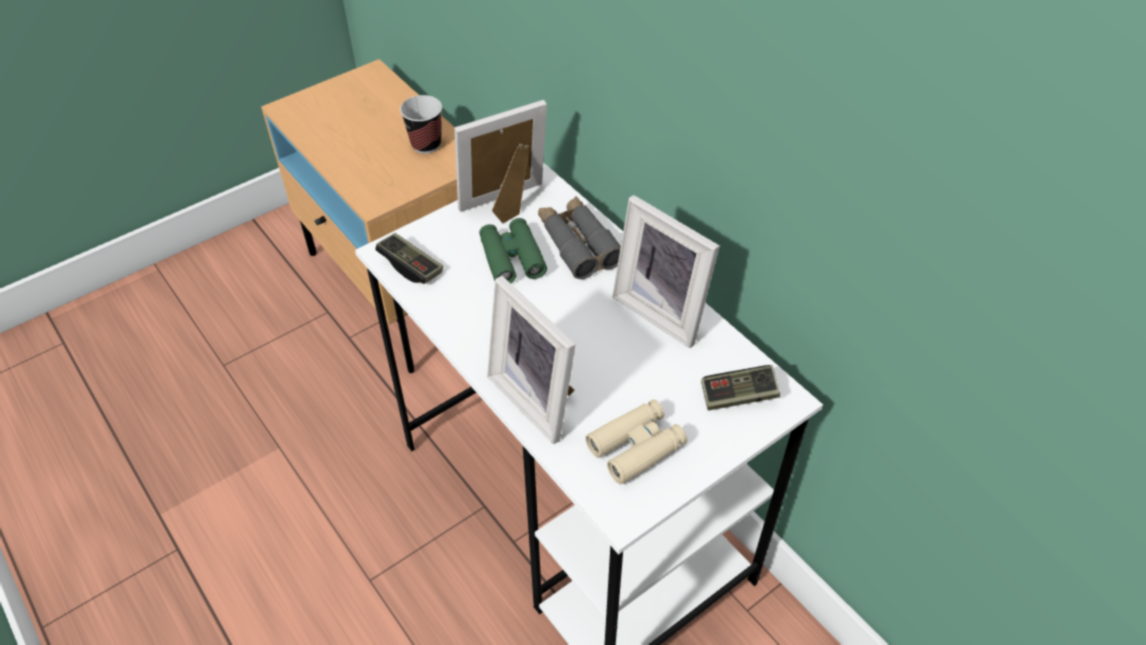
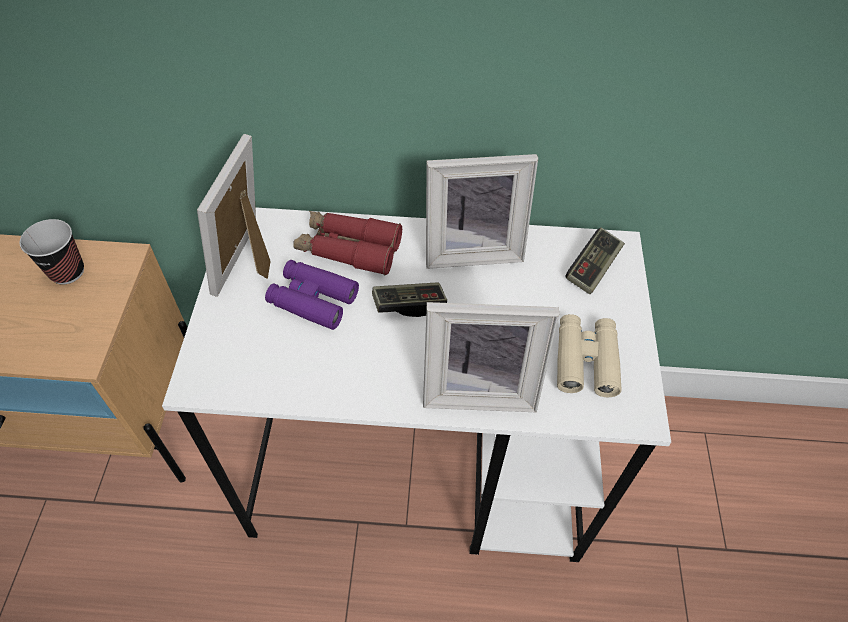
camera: 50 degrees left, 5 degrees up
(410, 266) = (236, 376): game controller -> game controller (409, 305)
(512, 258) = (312, 300): green binoculars -> purple binoculars
(578, 244) = (348, 249): grey binoculars -> red binoculars

